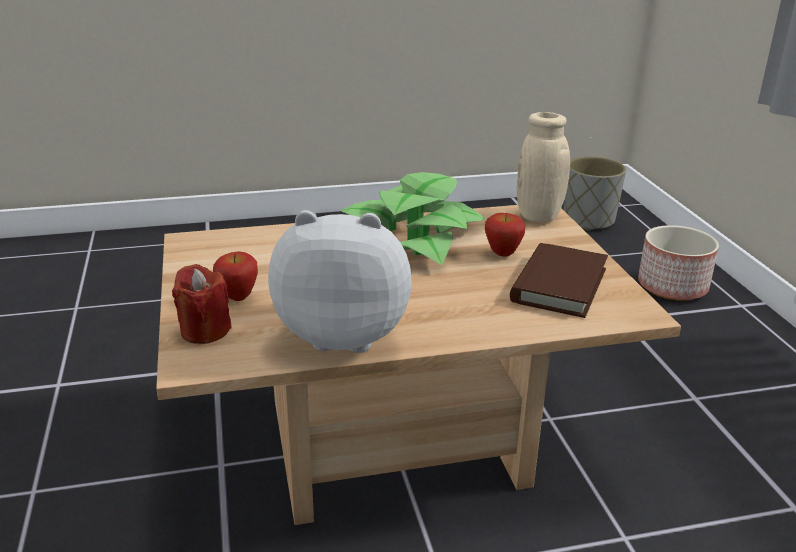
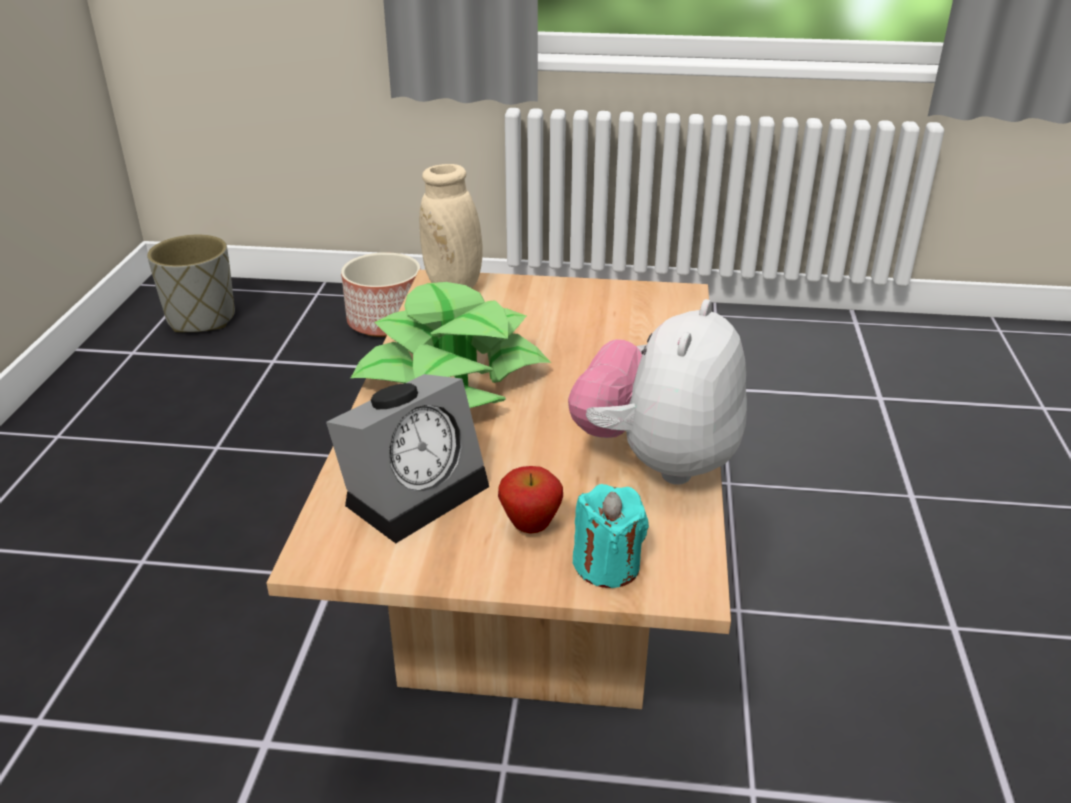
camera: 70 degrees left, 5 degrees up
(205, 331) = (607, 566): red candle -> turquoise candle
(263, 254) = (416, 491): none -> alarm clock
(502, 254) = (526, 328): apple -> none
(559, 285) = (611, 316): brown book -> none

